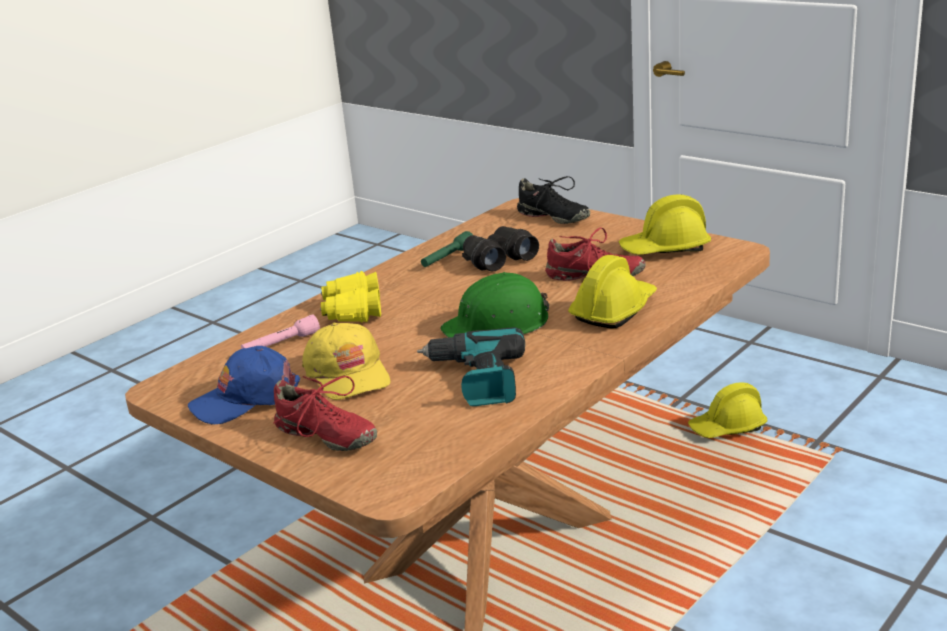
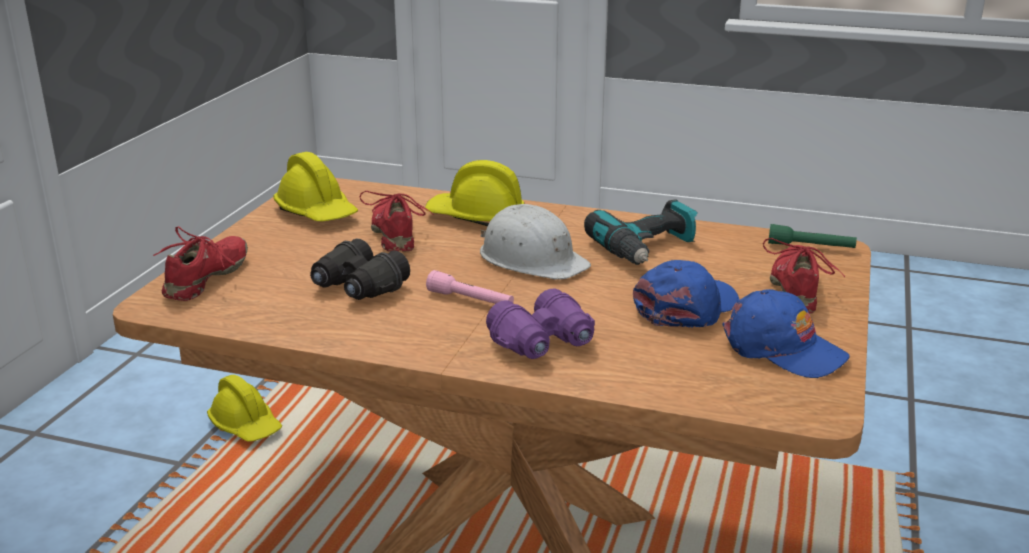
camera: 115 degrees left, 0 degrees up
(281, 344) = (656, 365): pink flashlight -> pink flashlight (470, 300)
(348, 374) = (686, 307): yellow cap -> blue cap
(352, 311) = (544, 343): yellow binoculars -> purple binoculars
(447, 258) = (358, 319): green flashlight -> green flashlight (811, 247)
(498, 324) = (532, 259): green hard hat -> white hard hat
(553, 217) = (207, 279): black shoe -> red shoe

